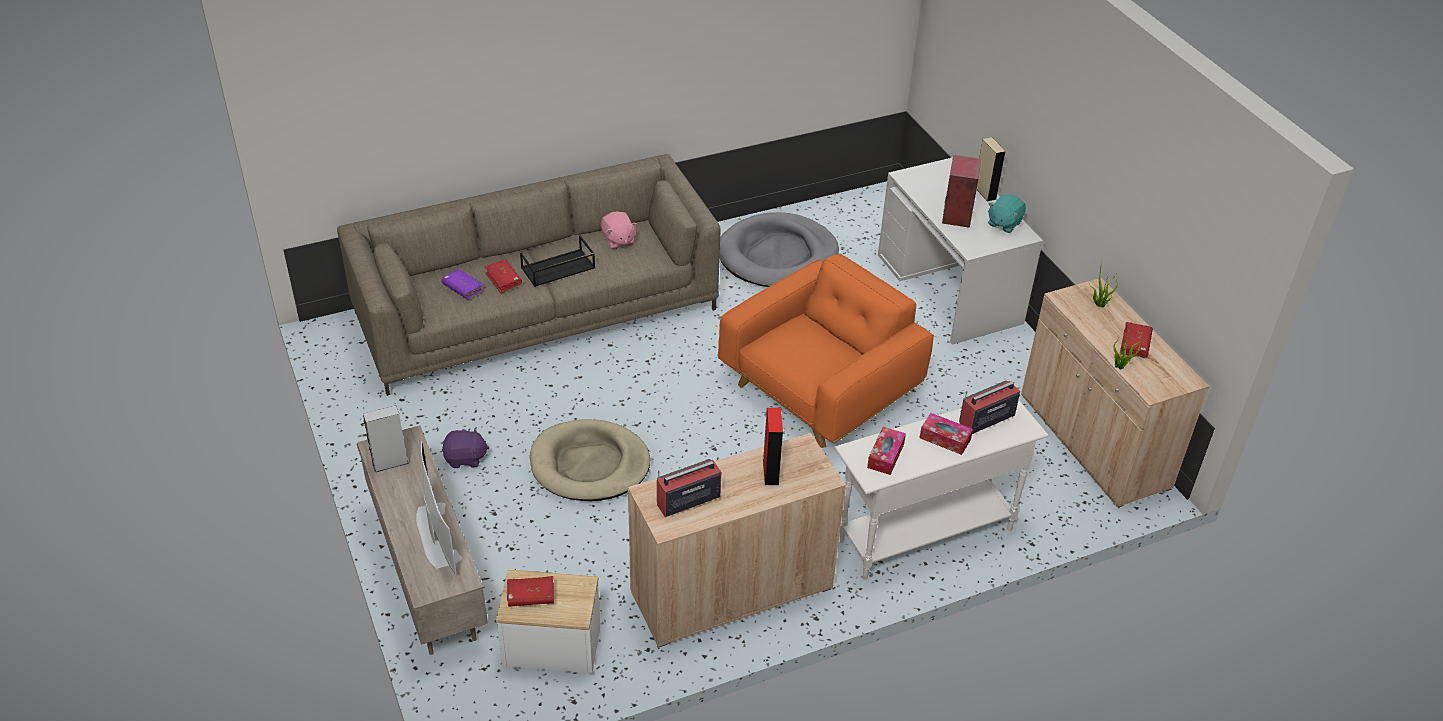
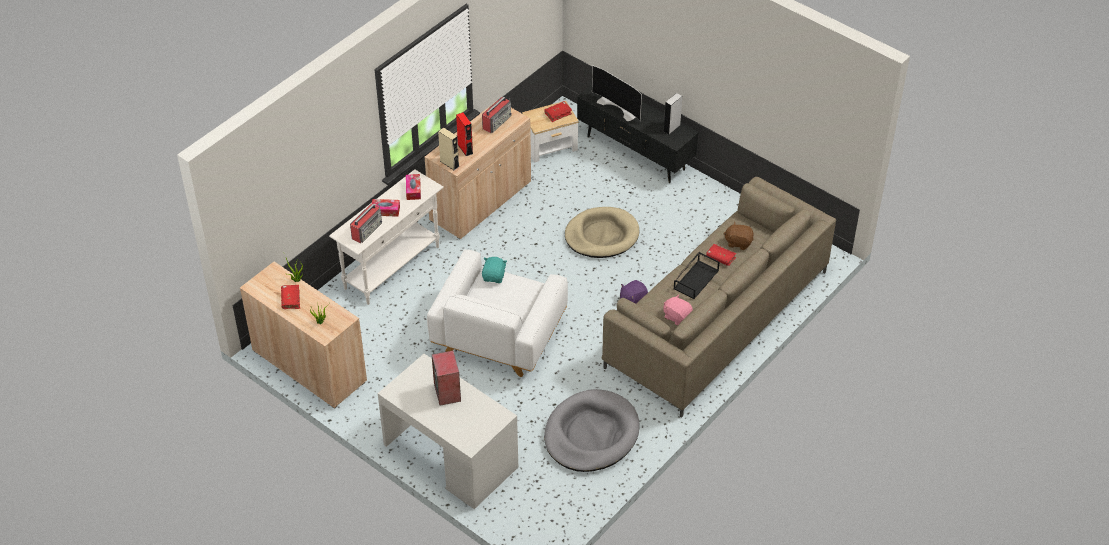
camera: 155 degrees right, 5 degrees up
(428, 575) = (635, 154): beige tv stand -> black tv stand
(463, 288) = (738, 242): purple book -> brown plush toy
(465, 458) = (671, 213): purple plush toy -> purple plush toy (633, 299)
(820, 389) = (499, 335): orange armchair -> white armchair
(985, 192) = (435, 424): beige speaker -> beige speaker (449, 163)
(1004, 223) = (410, 398): turquoise plush toy -> turquoise plush toy (494, 276)

